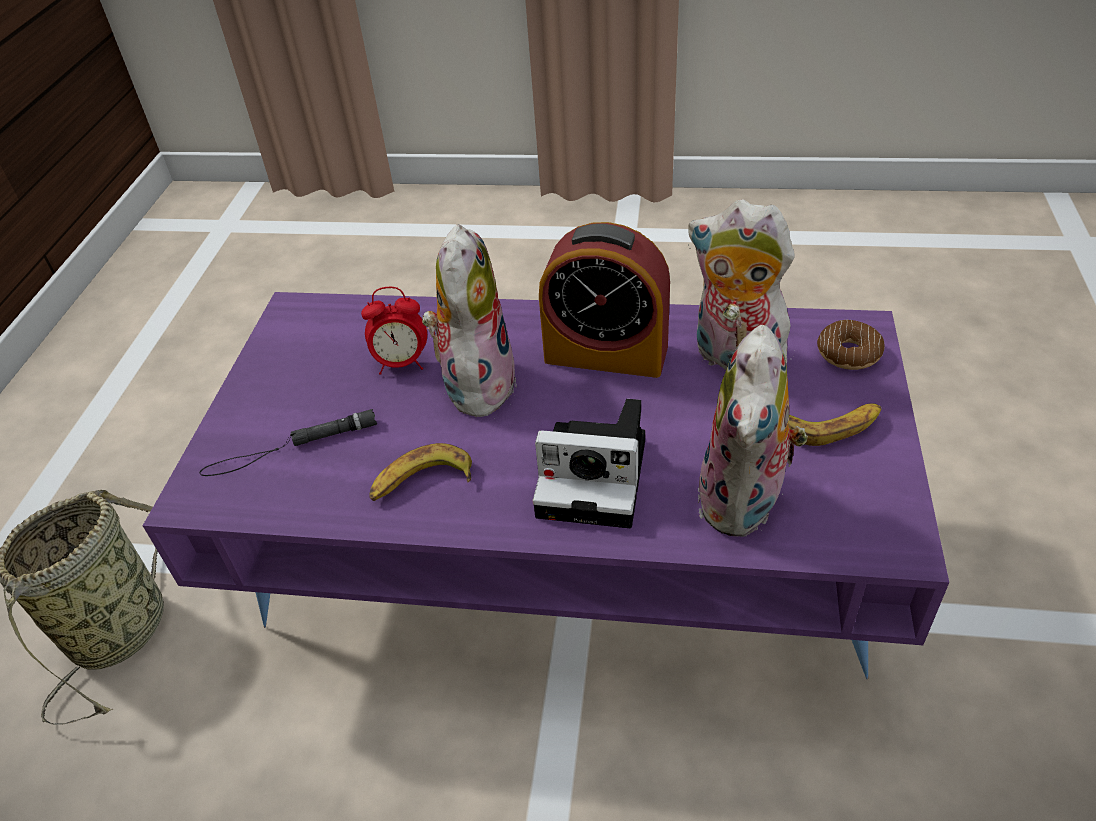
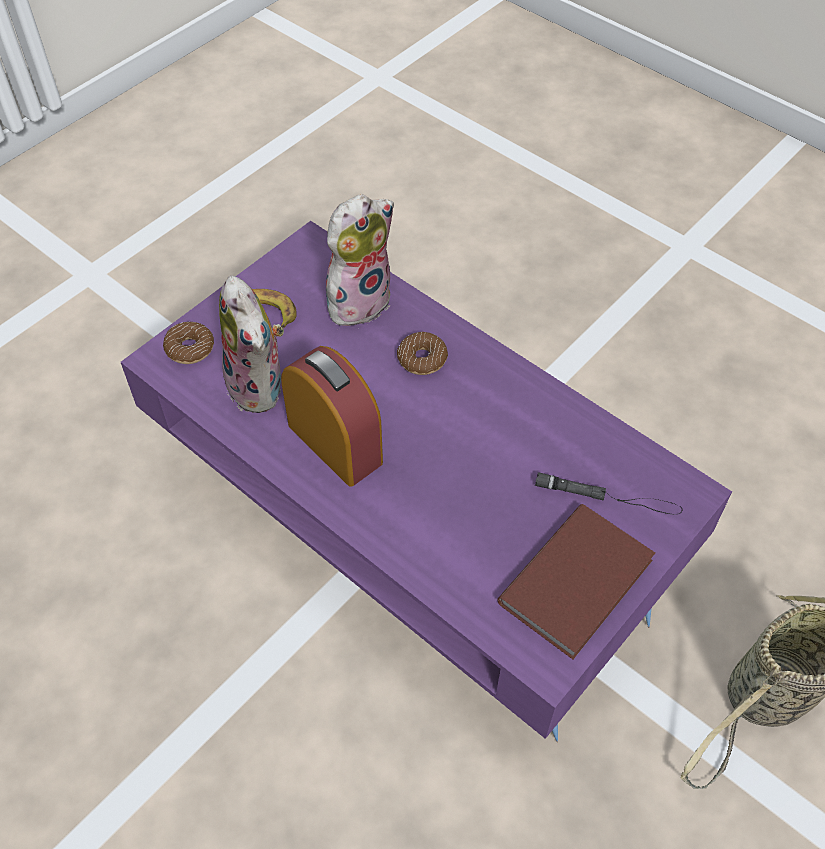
camera: 150 degrees left, 10 degrees up
(288, 369) = (580, 582): none -> brown book
(401, 363) = (486, 529): alarm clock -> none
(421, 482) = (531, 416): banana -> none
(476, 383) = (444, 474): plush toy -> none
(598, 476) = (422, 359): camera -> donut

